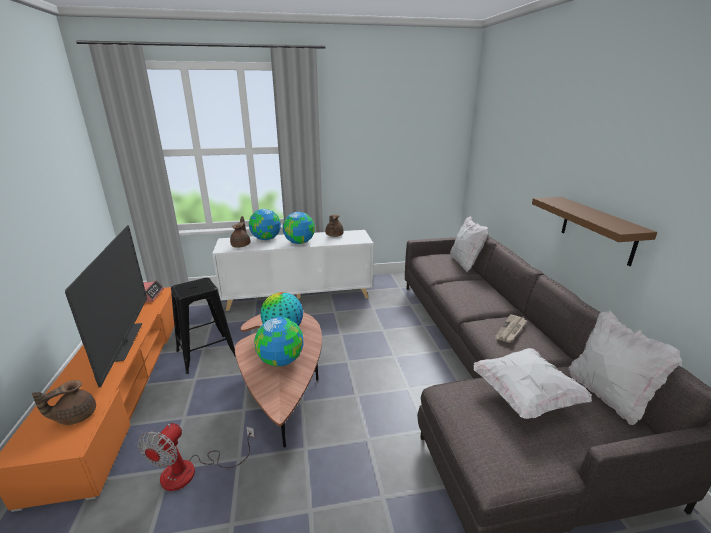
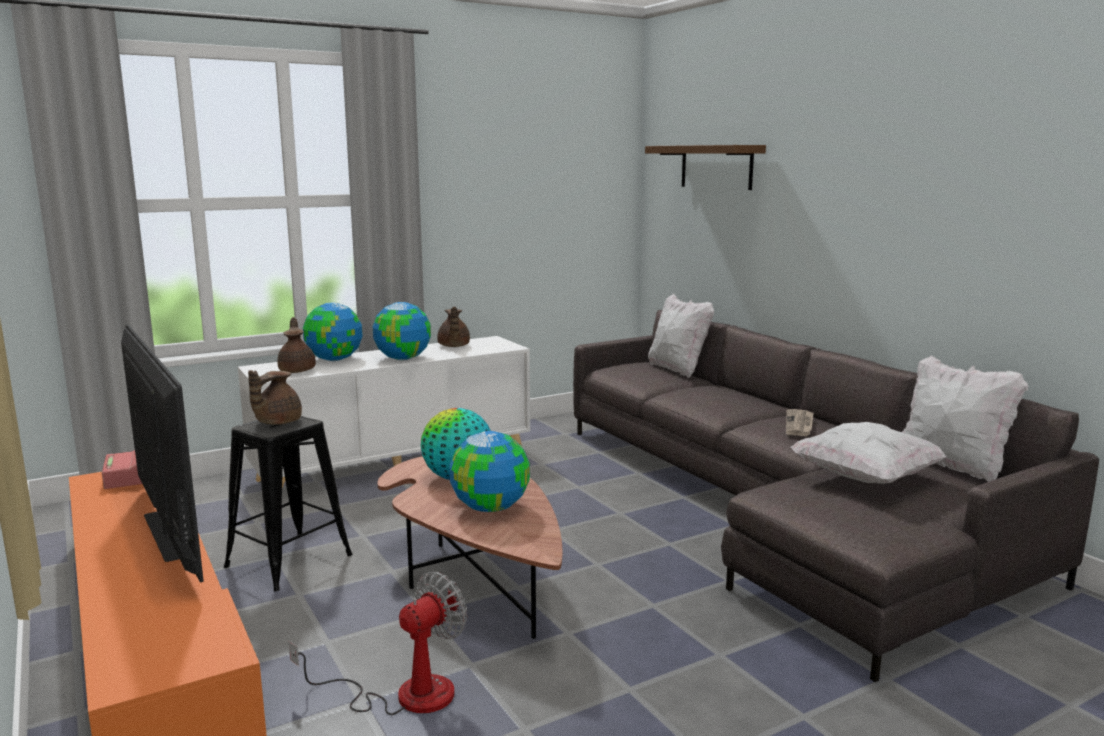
camera: 20 degrees left, 10 degrees down
(75, 416) = (183, 628): brown teapot -> brown teapot (276, 422)
(191, 471) = (404, 694): fan -> fan turned 135 degrees counterclockwise
(597, 230) = (881, 269): brown shelf -> brown shelf (716, 167)

